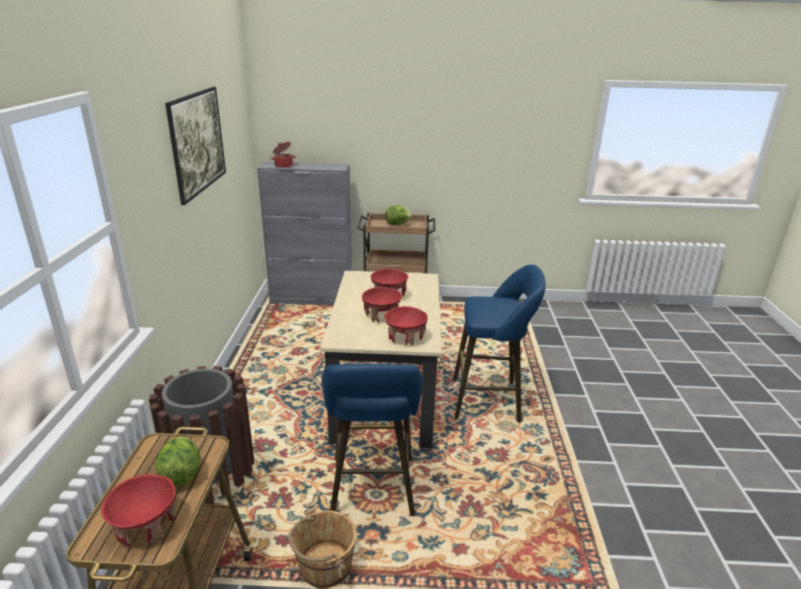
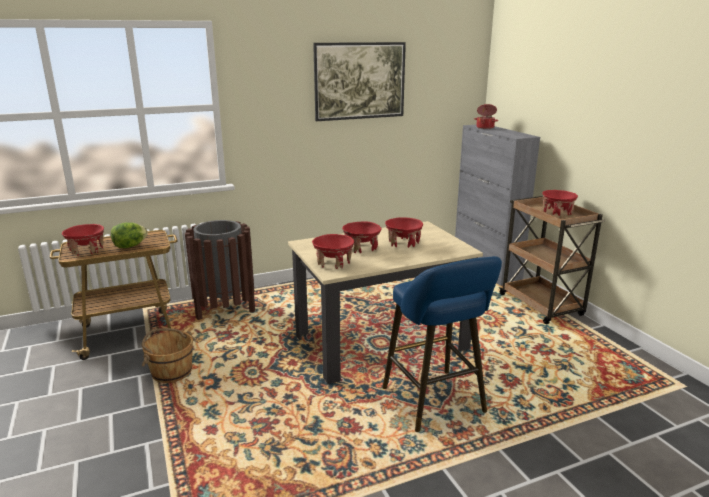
camera: 65 degrees right, 5 degrees down
(372, 491) = (256, 370): blue stool -> none
(397, 224) = (557, 212): lettuce -> red bowl

